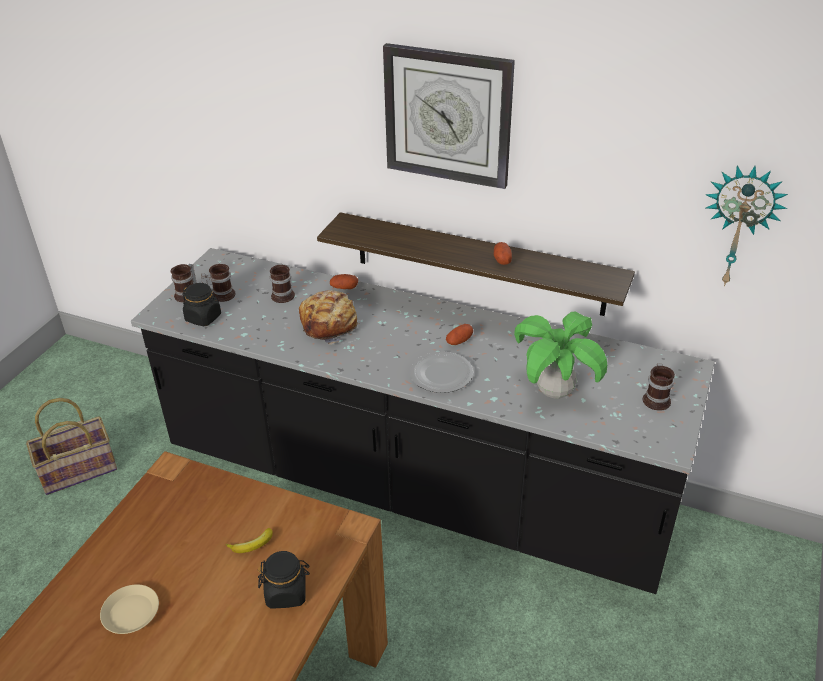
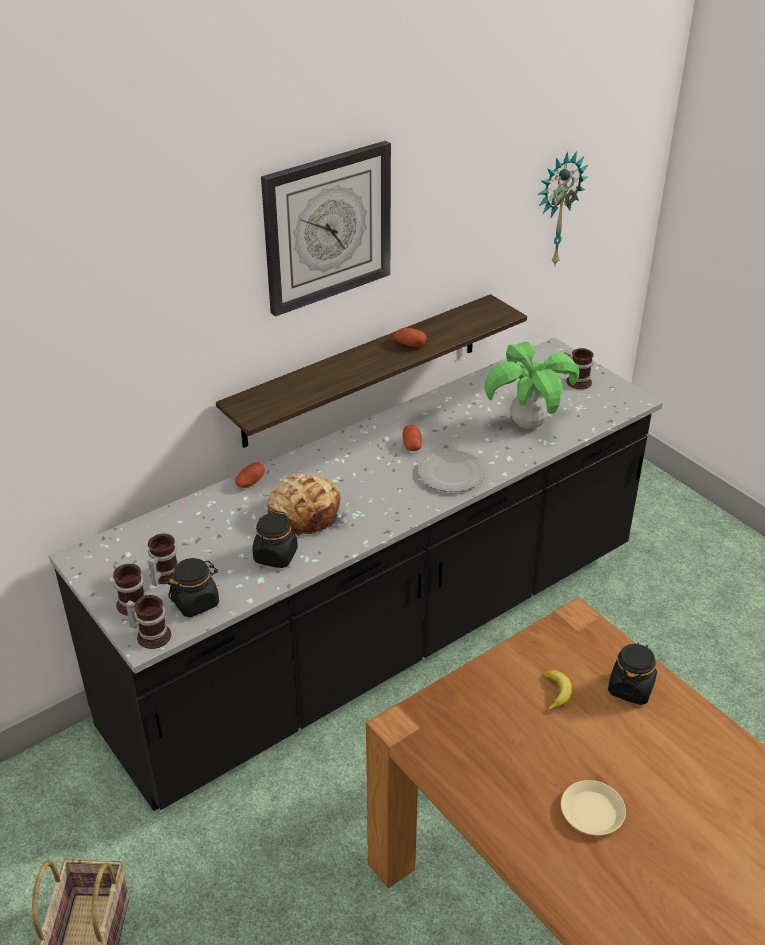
camera: 60 degrees left, 0 degrees up
(273, 330) = (275, 556): none -> black jar
(284, 294) = (216, 527): mug -> mug (151, 634)

